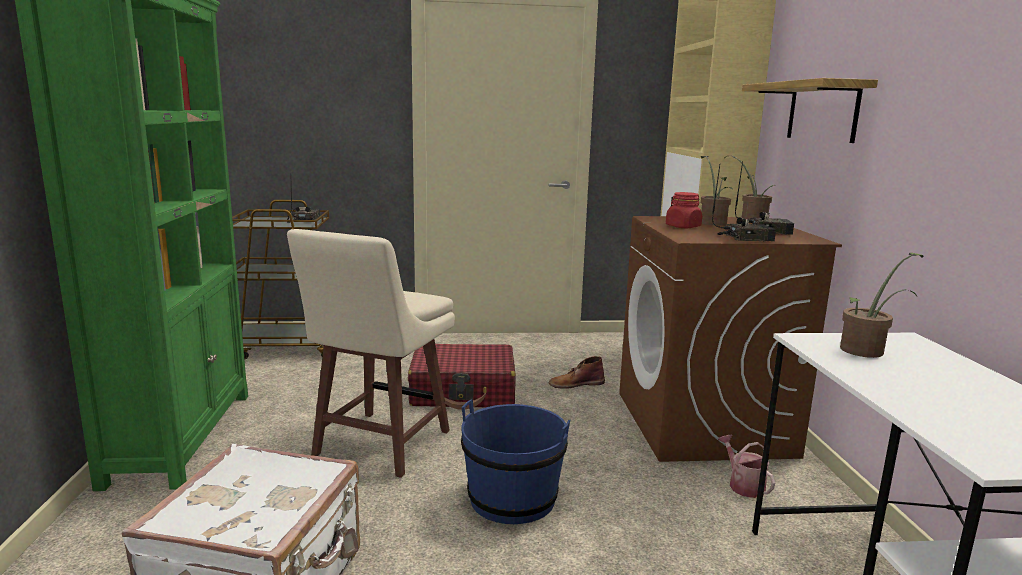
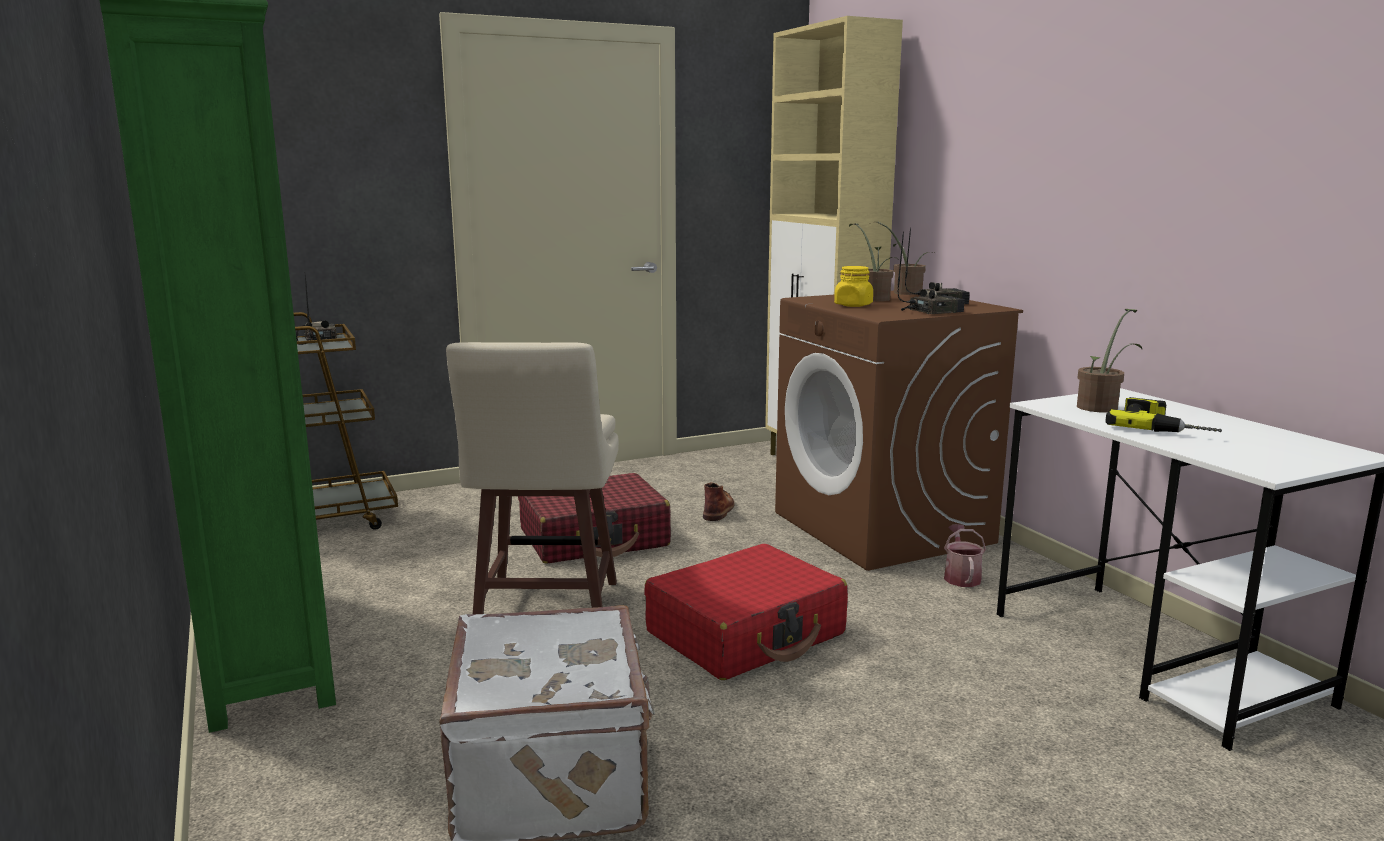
camera: 20 degrees left, 0 degrees up
(512, 499) = (746, 634): blue bucket -> red suitcase
(576, 384) = (718, 509): brown boot -> brown boot turned 135 degrees clockwise
(683, 226) = (853, 305): red jar -> yellow jar
(743, 485) = (961, 576): watering can -> watering can turned 45 degrees clockwise
(822, 111) = (977, 170): shelf -> none
(915, 383) = (1164, 427): none -> power drill

